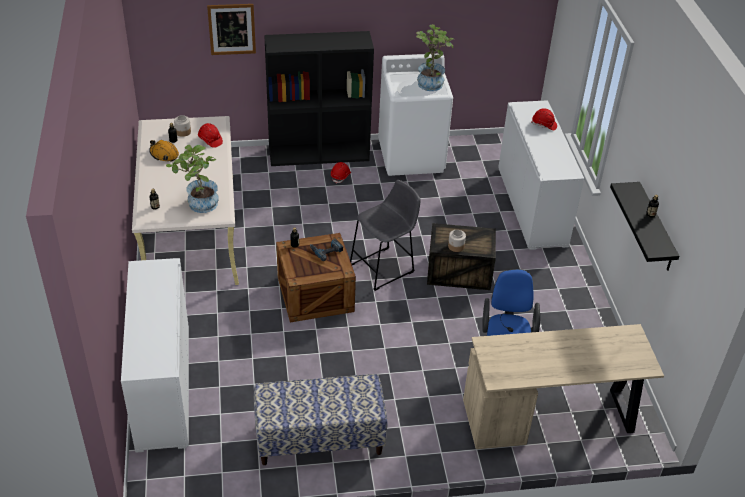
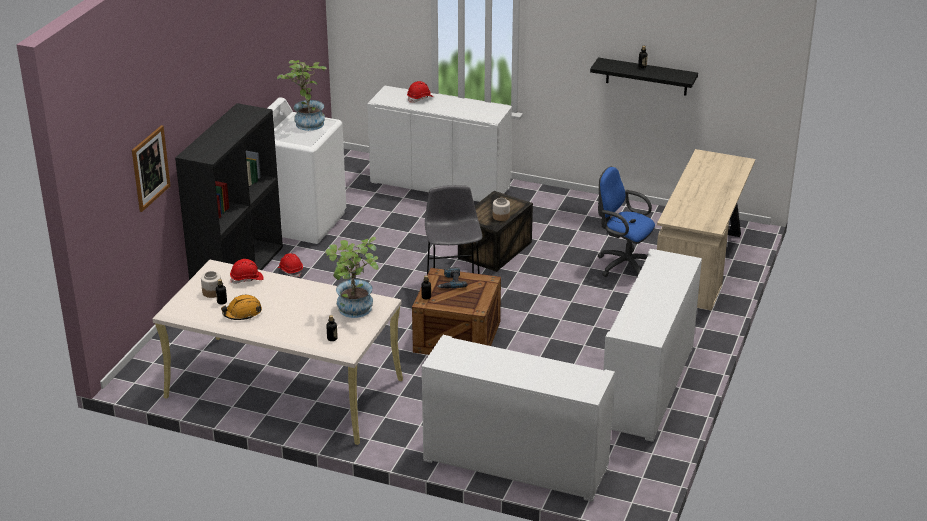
camera: 60 degrees left, 10 degrees down
(319, 439) = (648, 387): bench -> white cabinet

